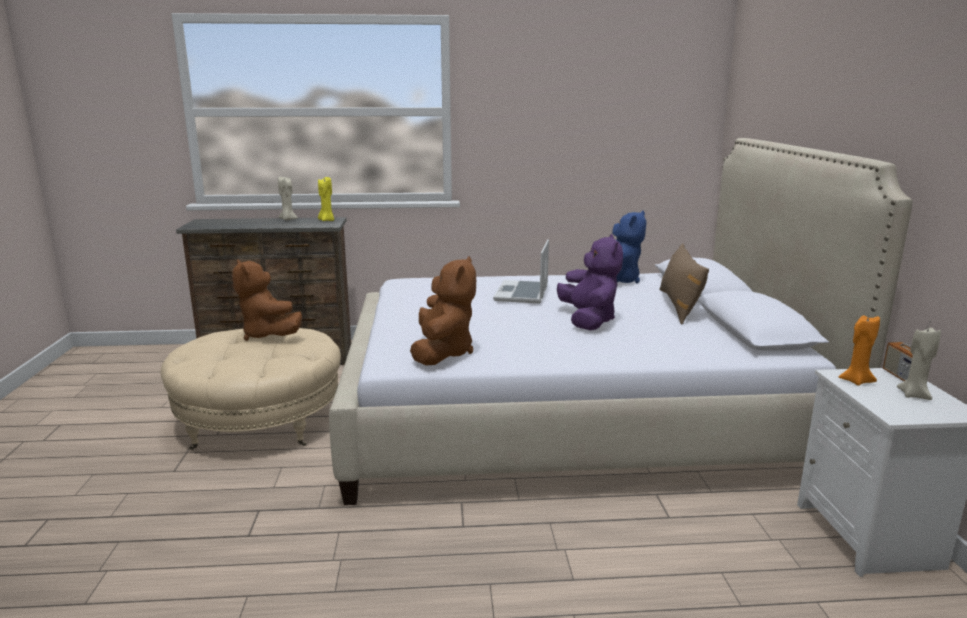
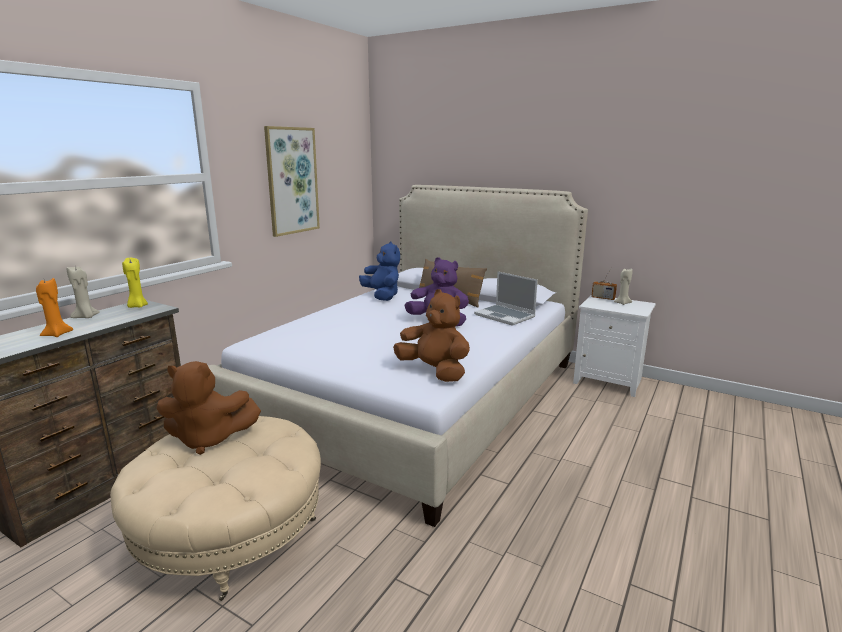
camera: 55 degrees left, 0 degrees up
(522, 294) = (364, 320): laptop -> laptop (505, 316)
(565, 122) = (292, 181): none -> picture
(856, 381) = (599, 305): orange candle -> orange candle (57, 334)

